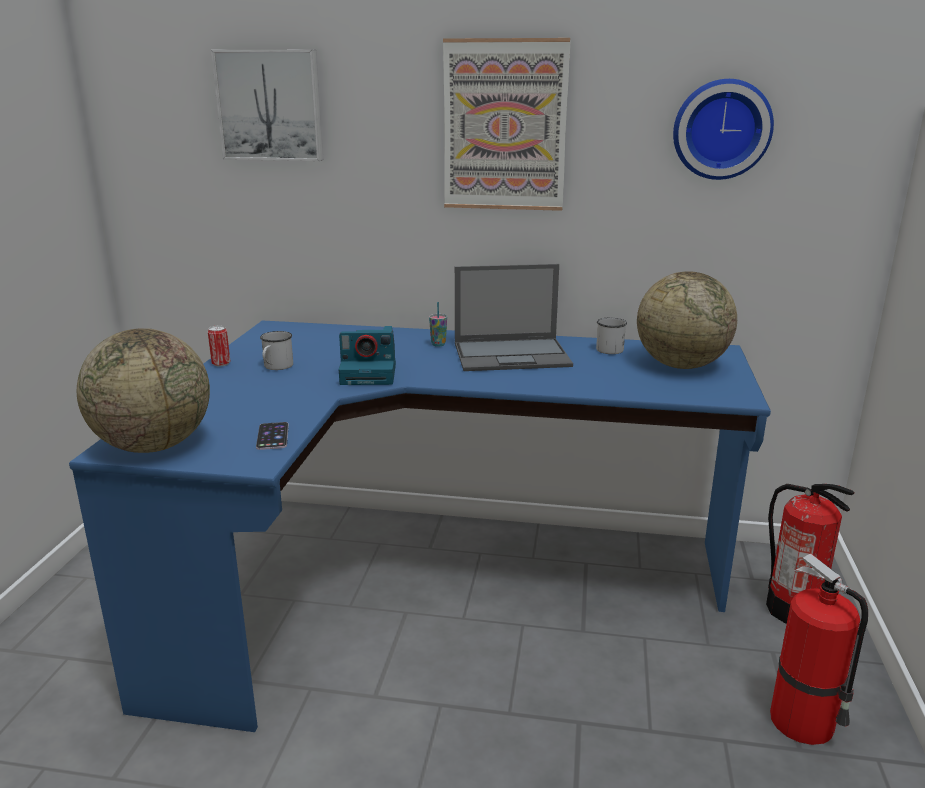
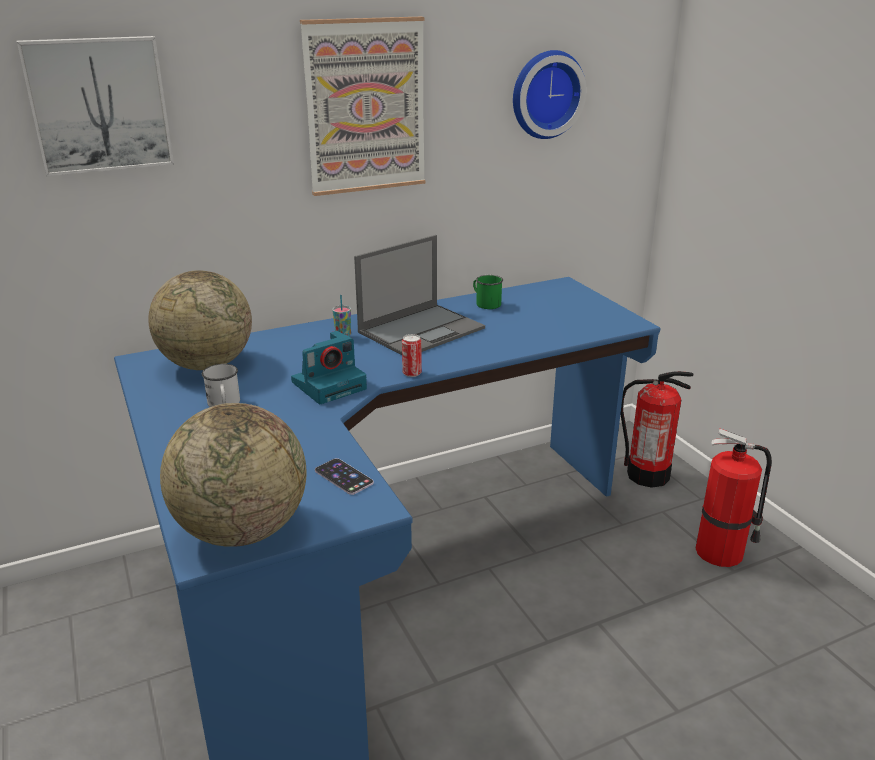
camera: 35 degrees left, 5 degrees up
(221, 363) = (156, 419): can -> can (412, 373)
(608, 348) = (485, 303): white mug -> green mug
(681, 365) = (557, 305): globe -> globe (207, 364)

